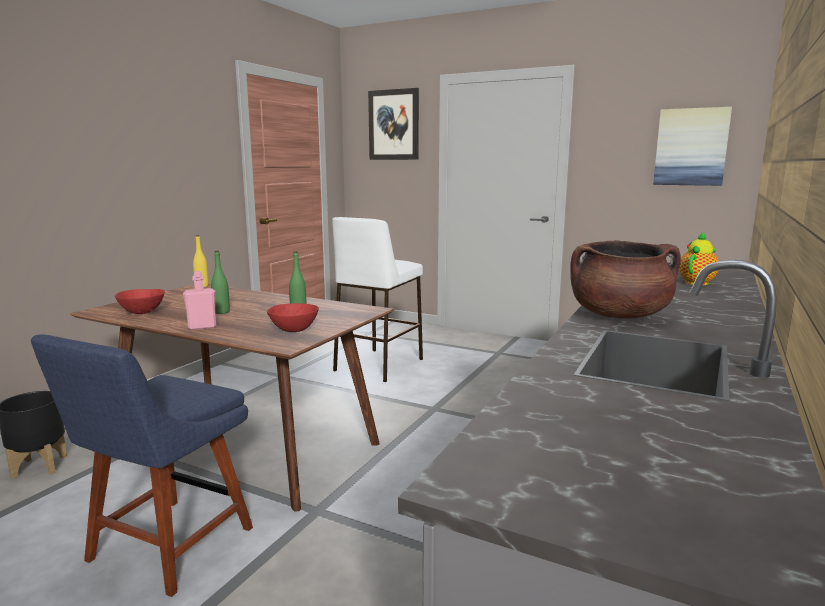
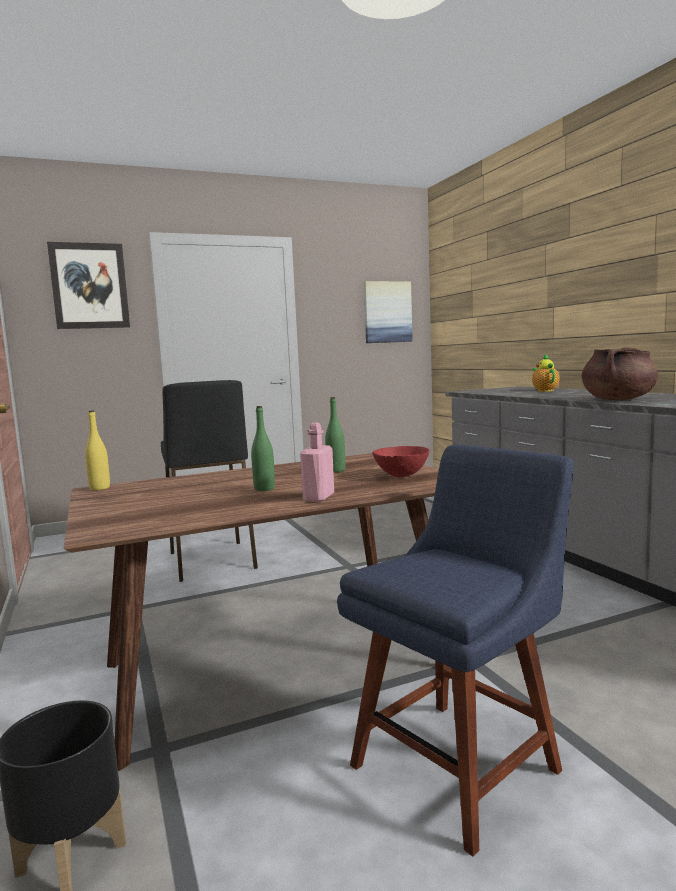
camera: 50 degrees left, 5 degrees down
(141, 313) = (178, 514): red bowl -> none
(165, 548) = (461, 762): blue chair -> blue chair turned 105 degrees counterclockwise
(378, 365) = (212, 560): white stool -> black stool

